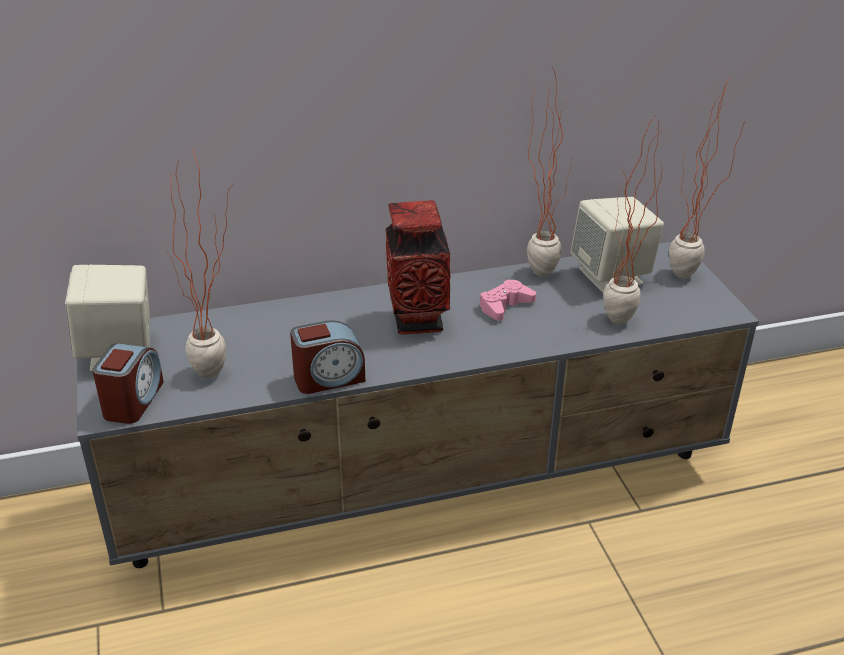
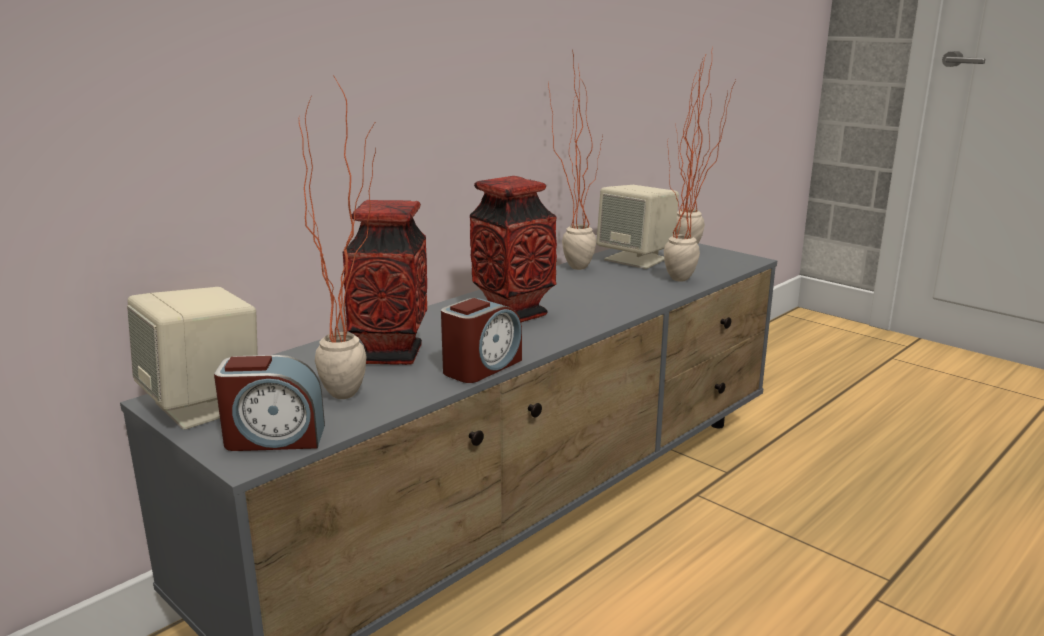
camera: 30 degrees left, 15 degrees down
(133, 401) = (274, 438): alarm clock -> alarm clock turned 105 degrees clockwise
(280, 339) = (391, 354): none -> vase
(505, 306) = (577, 290): pink game controller -> none

